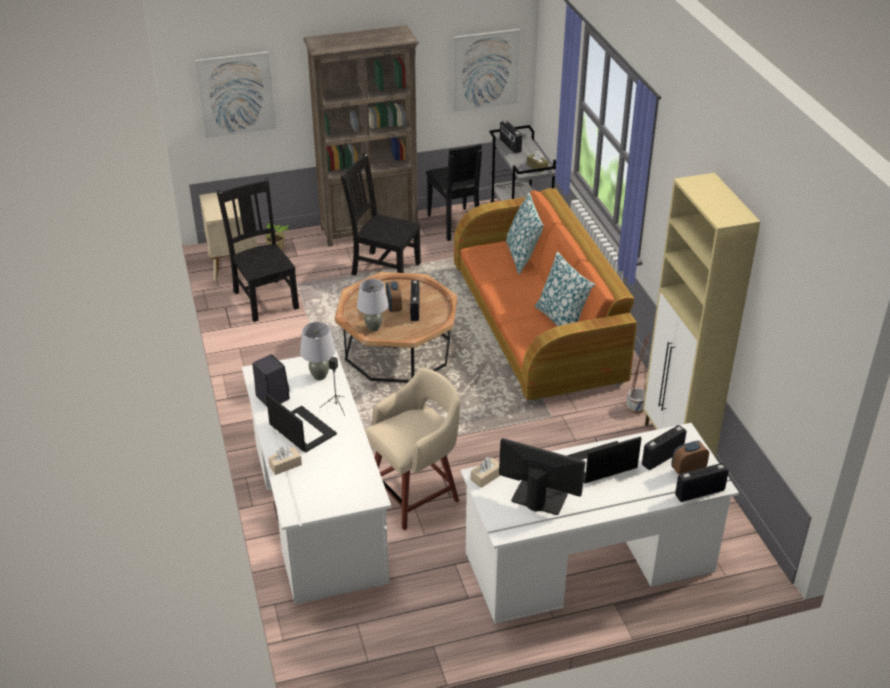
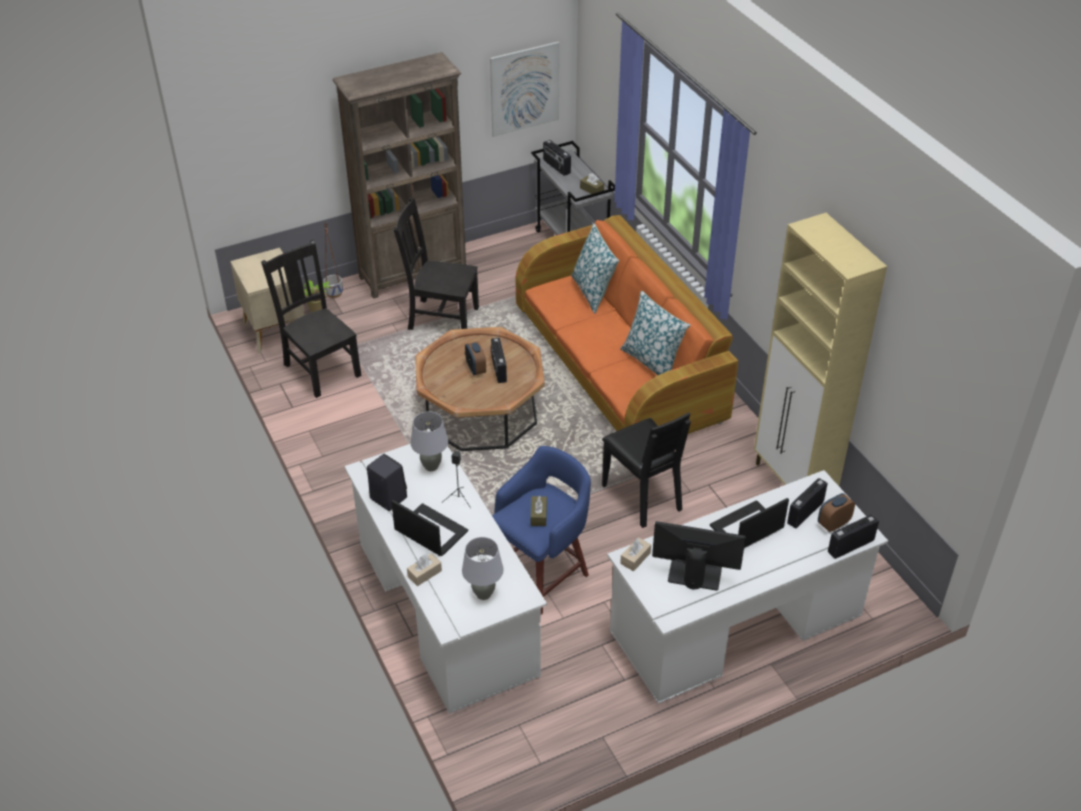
camera: 10 degrees left, 5 degrees up
(236, 94) = (261, 147): picture -> none
(373, 328) = (461, 396): grey table lamp -> grey table lamp (484, 594)
(409, 431) = (538, 515): none -> brown tissue box
(415, 495) = (542, 574): beige stool -> blue stool
(455, 224) = (503, 256): black chair -> black chair (642, 496)
(636, 408) = (743, 447): planter -> planter (334, 293)

